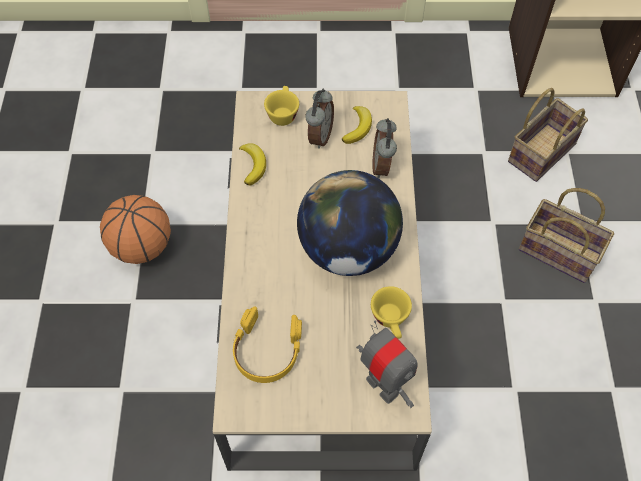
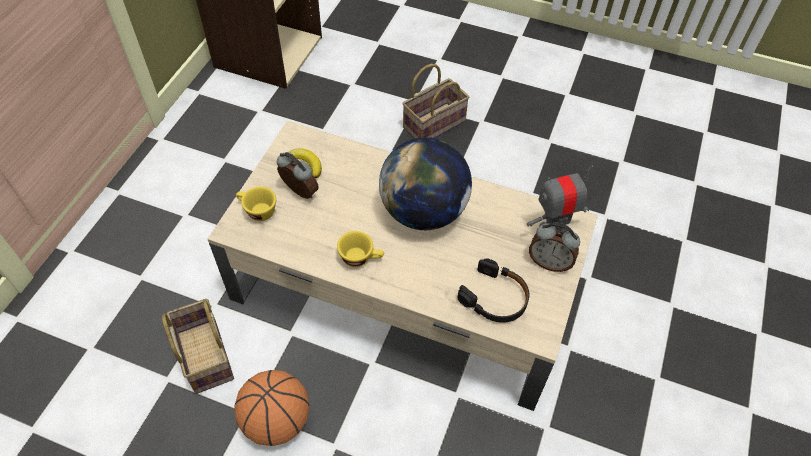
camera: 70 degrees left, 5 degrees down
(253, 165) = (302, 251): banana -> none
(266, 350) = (495, 298): yellow headphones -> black headphones
(382, 165) = (354, 162): alarm clock -> alarm clock (549, 262)
(391, 320) = (500, 206): yellow cup -> yellow cup (361, 258)
(541, 151) = (343, 97): basket -> basket (203, 355)

